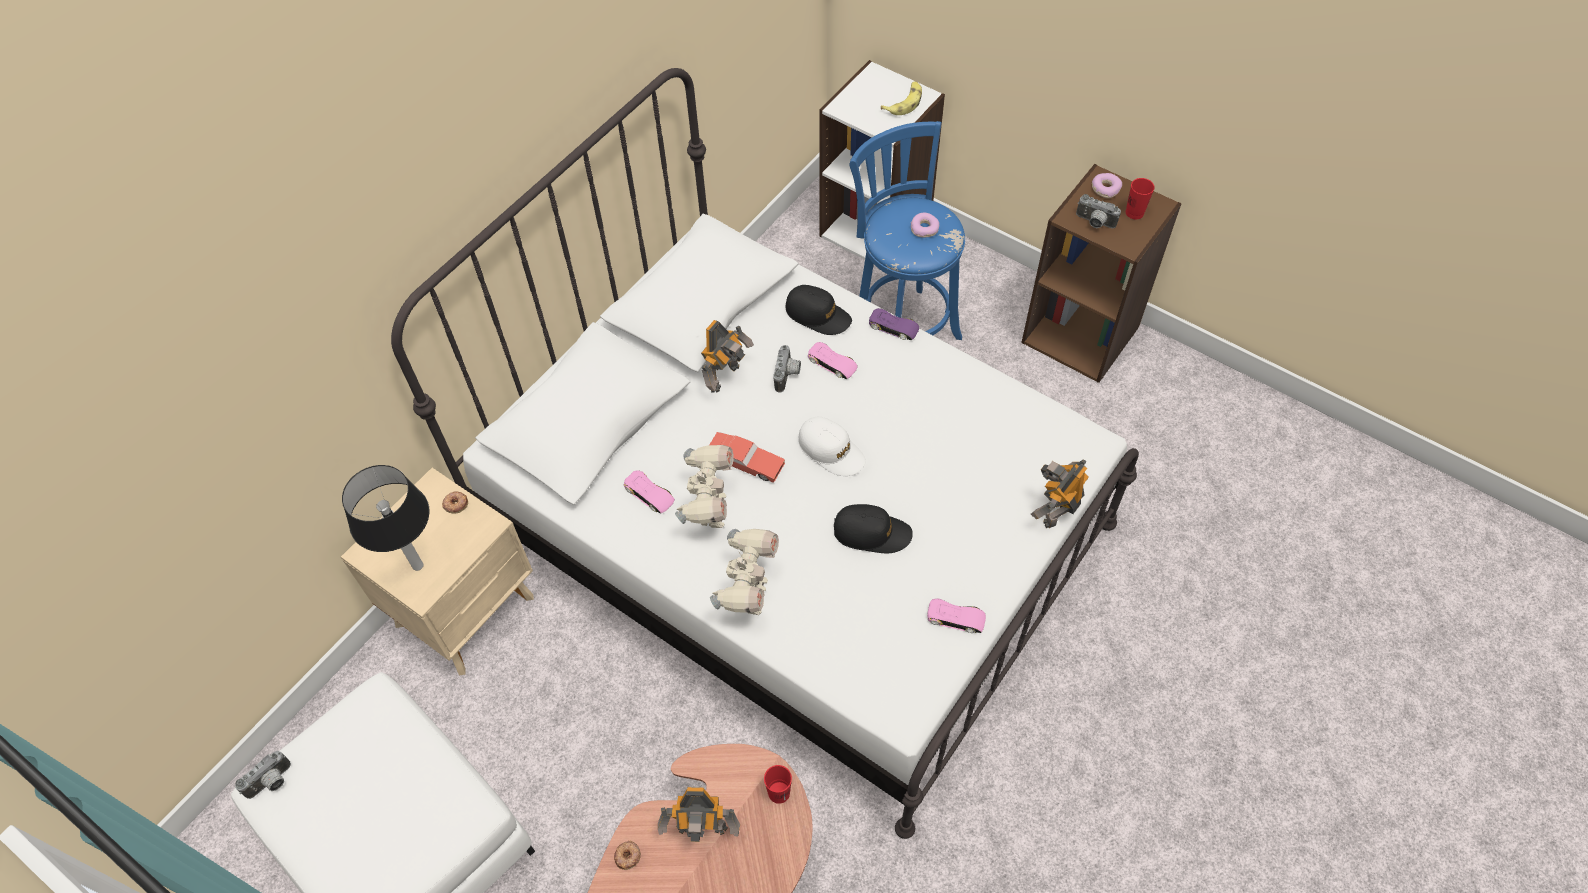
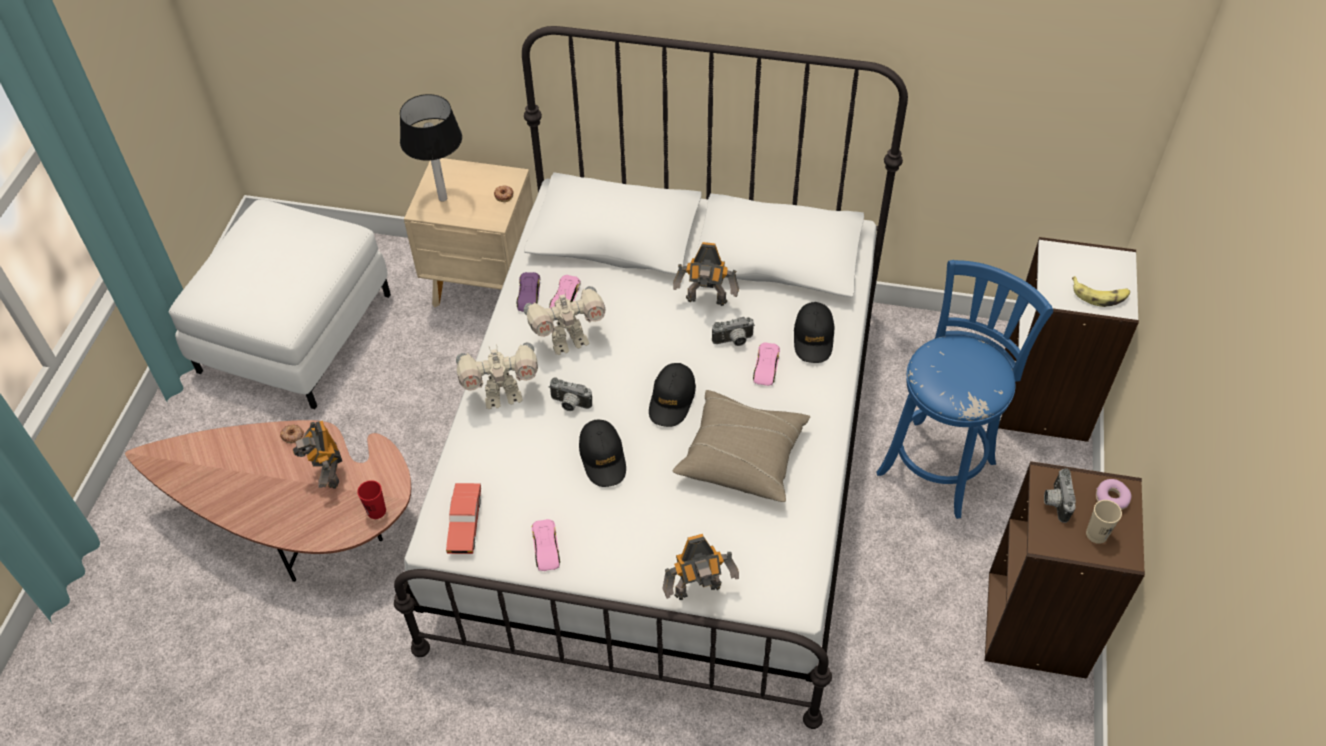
camera: 65 degrees right, 5 degrees down
(271, 783) = (266, 212): camera -> camera (569, 404)
(745, 462) = (627, 346): red toy car -> red toy car (465, 523)
(831, 450) = (672, 400): white cap -> black cap
(893, 327) = (835, 397): purple toy car -> purple toy car (528, 295)
(924, 229) = (967, 378): donut -> none
(924, 421) = (742, 456): none -> beige pillow
(1055, 510) = (699, 592): toy robot -> toy robot turned 150 degrees clockwise
(1134, 213) = (1096, 534): red cup -> beige cup

